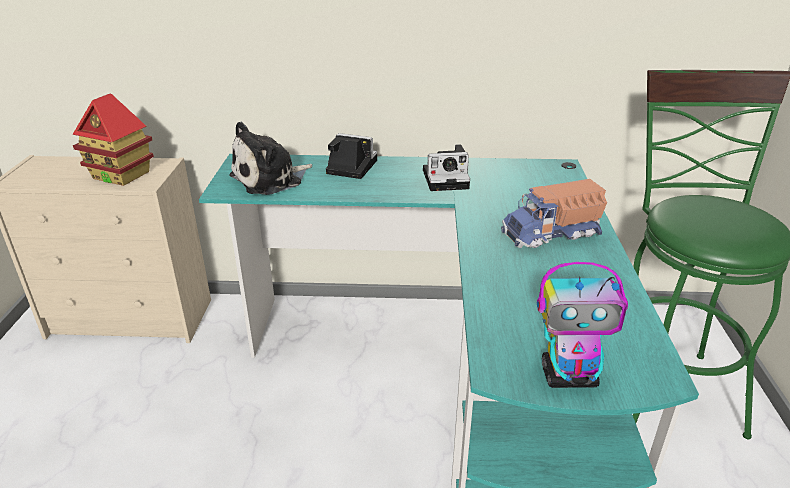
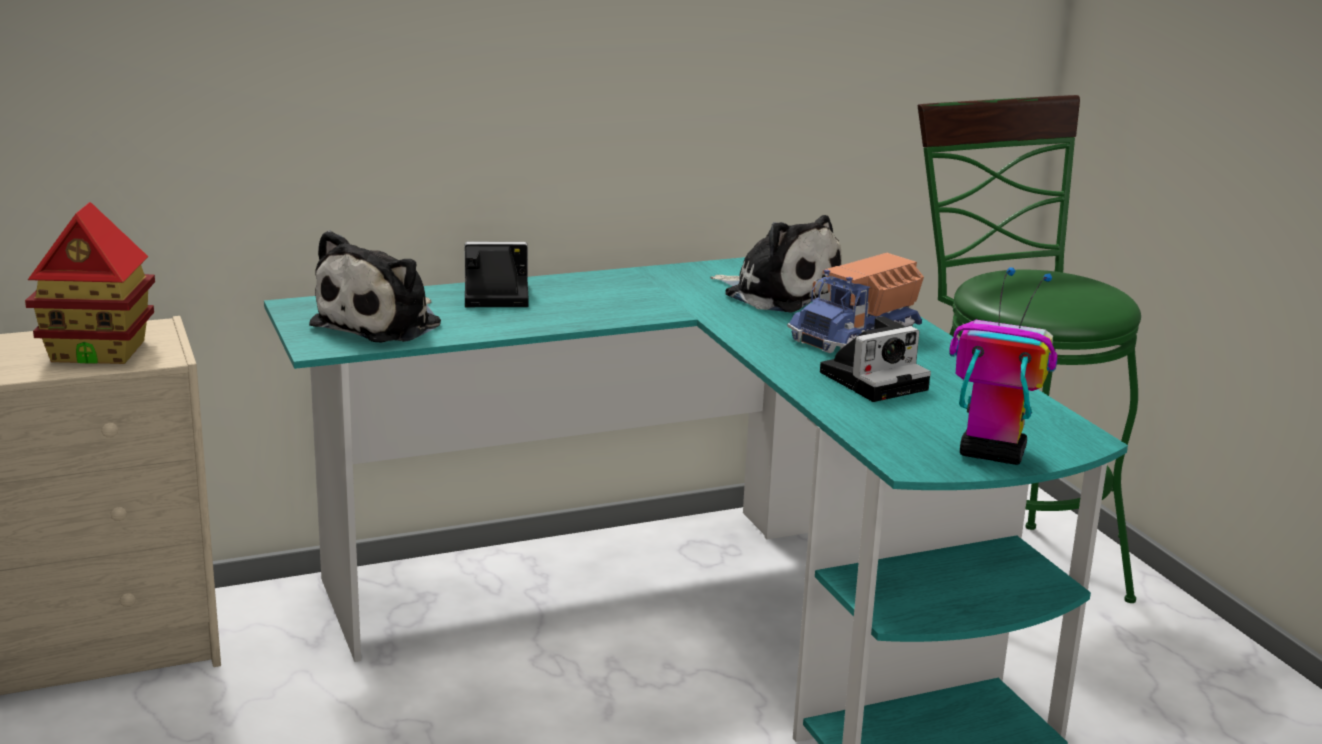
camera: 25 degrees left, 10 degrees down
(447, 179) = (657, 292): camera -> camera (875, 380)
(525, 190) = (779, 293): none -> plush toy
(569, 376) = (990, 454): toy robot -> toy robot turned 135 degrees counterclockwise

